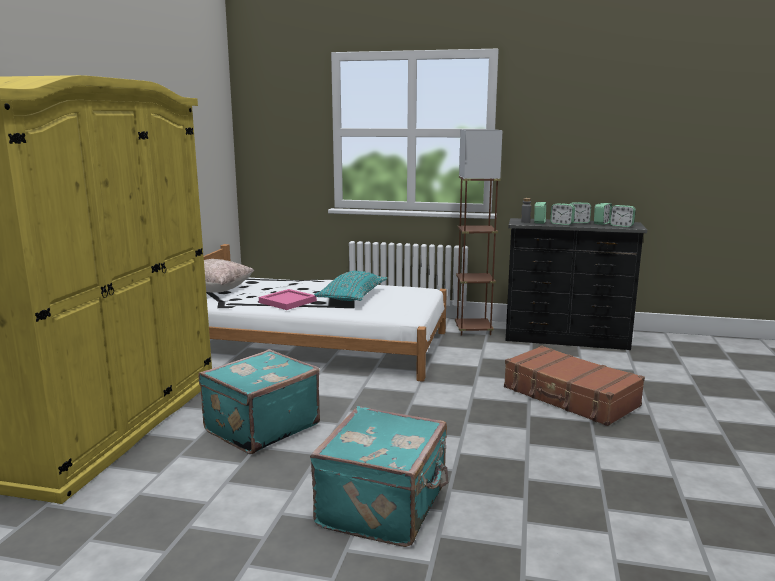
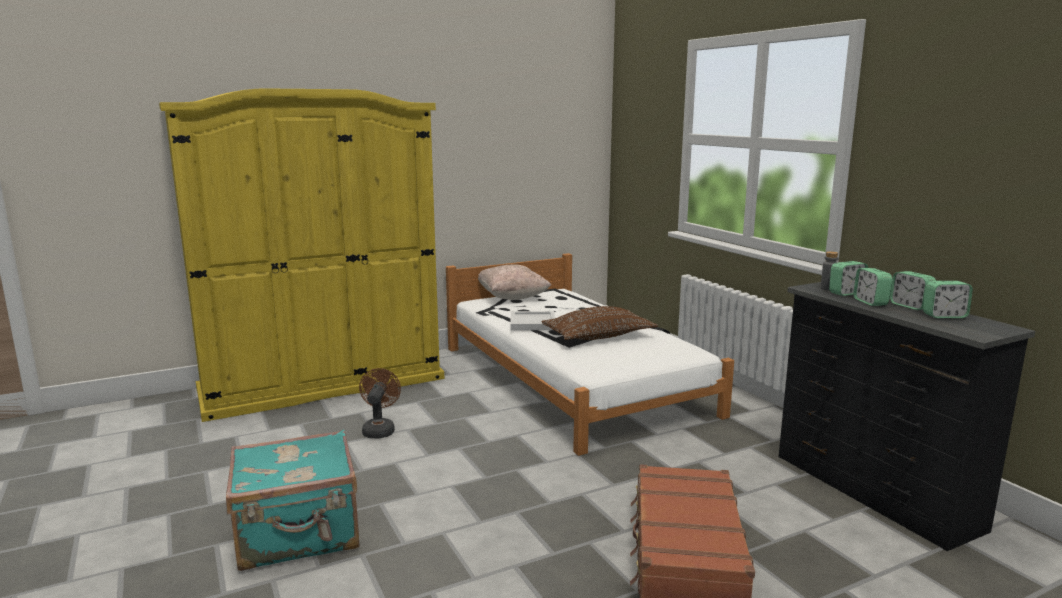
camera: 50 degrees right, 0 degrees up
(260, 427) = (379, 429): turquoise suitcase -> brown fan
(287, 301) = (533, 323): pink tray -> white tray
(352, 297) = (598, 337): turquoise pillow -> brown pillow
(473, 330) = (769, 429): brown floor lamp -> none
(621, 226) = (961, 327): alarm clock -> none

